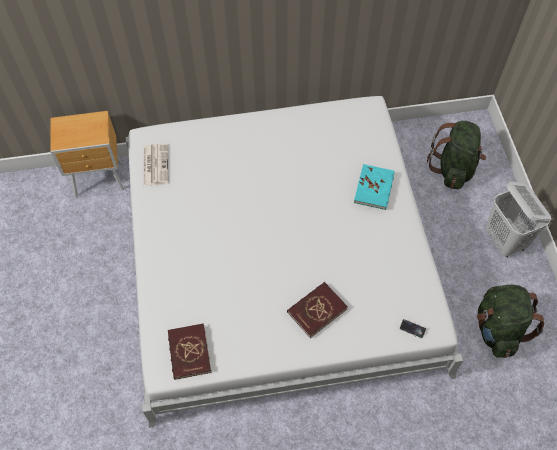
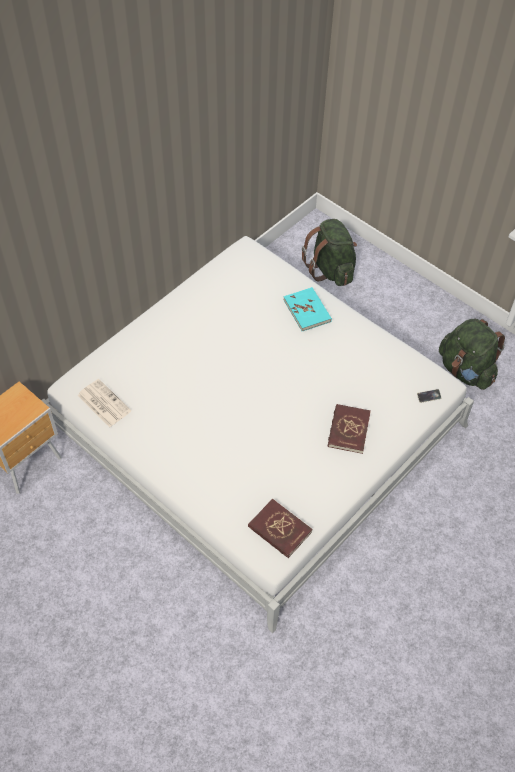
camera: 40 degrees left, 5 degrees down
(505, 240) = (415, 302): white laundry basket -> none

